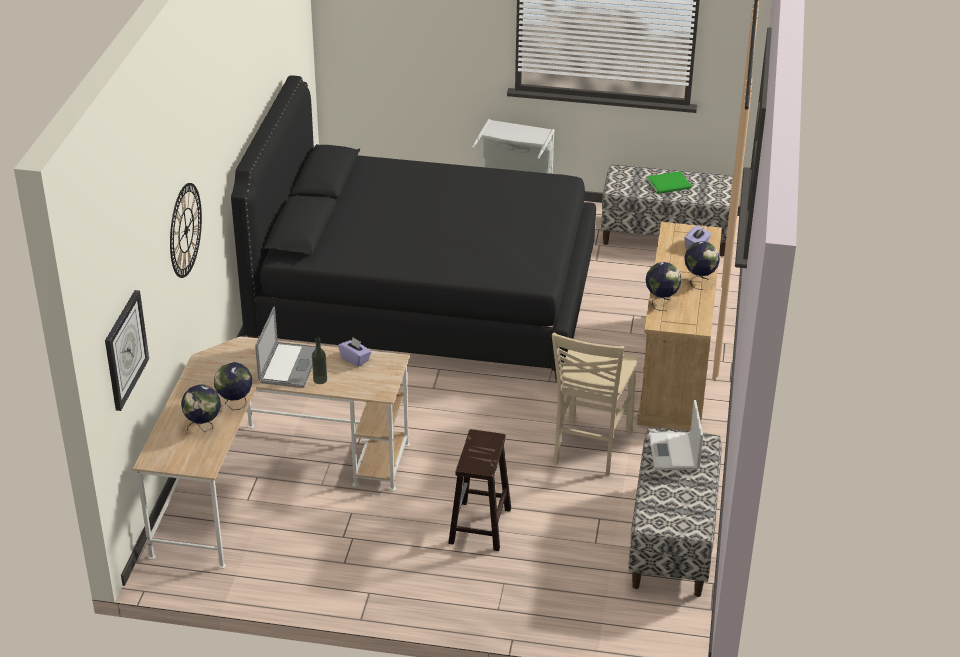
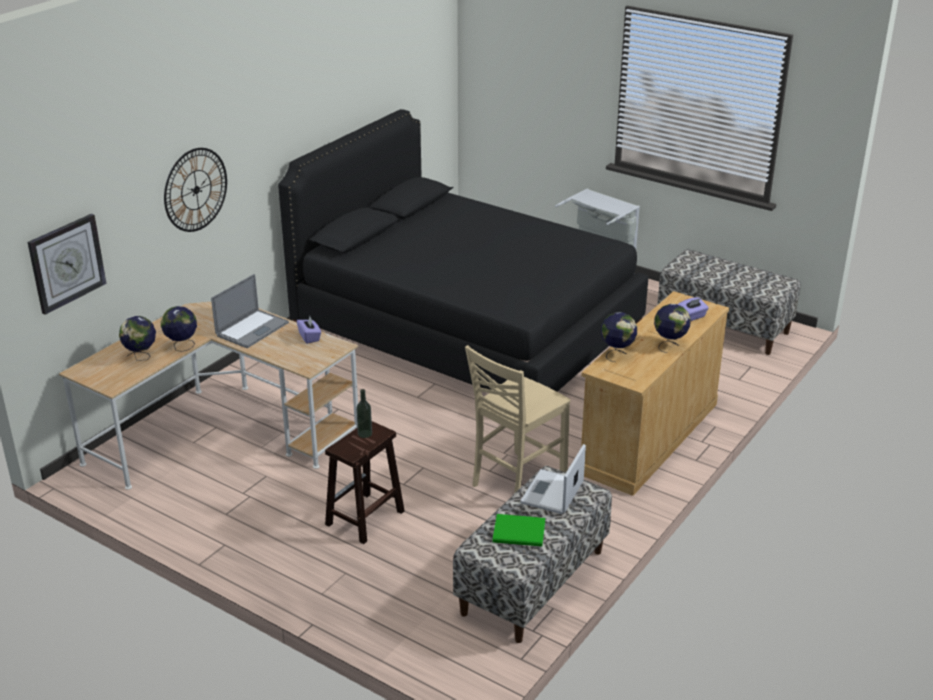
camera: 25 degrees right, 5 degrees down
(320, 380) = (266, 345): bottle -> bottle (364, 434)
(670, 184) = (731, 274): green book -> green book (520, 533)

